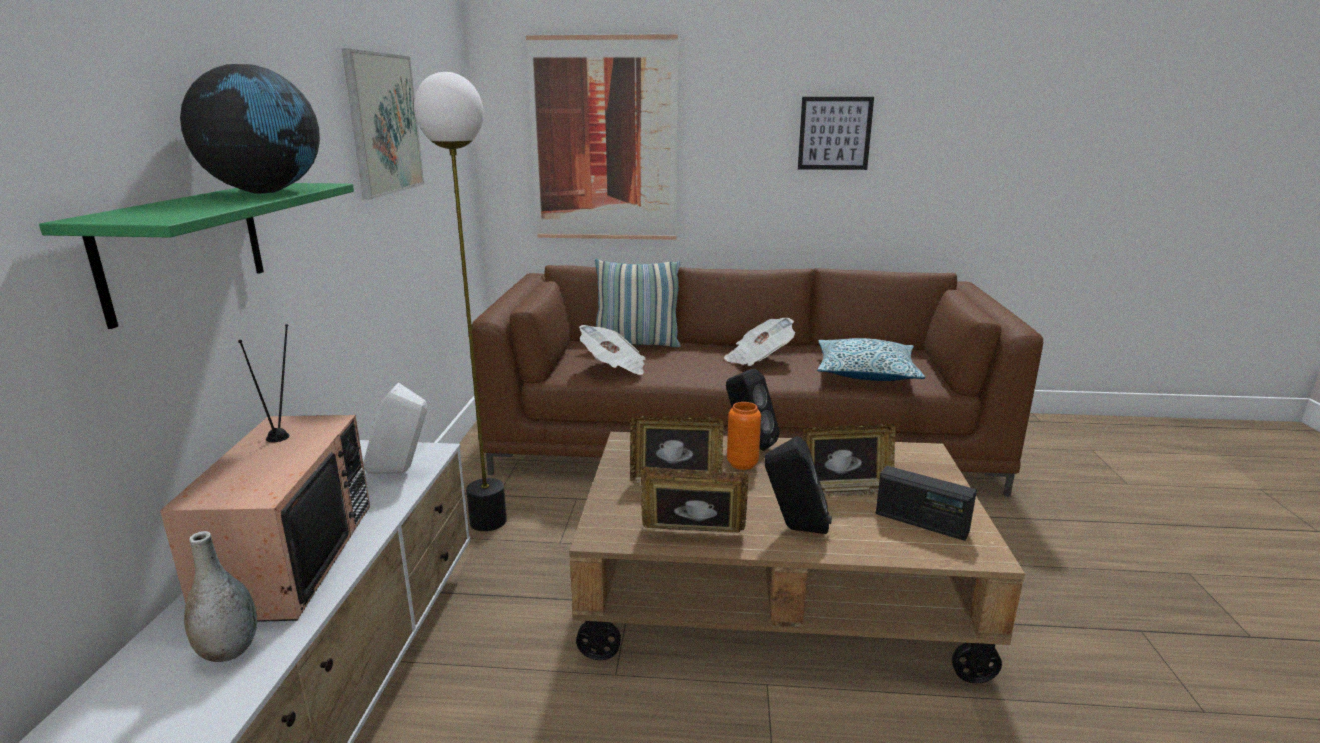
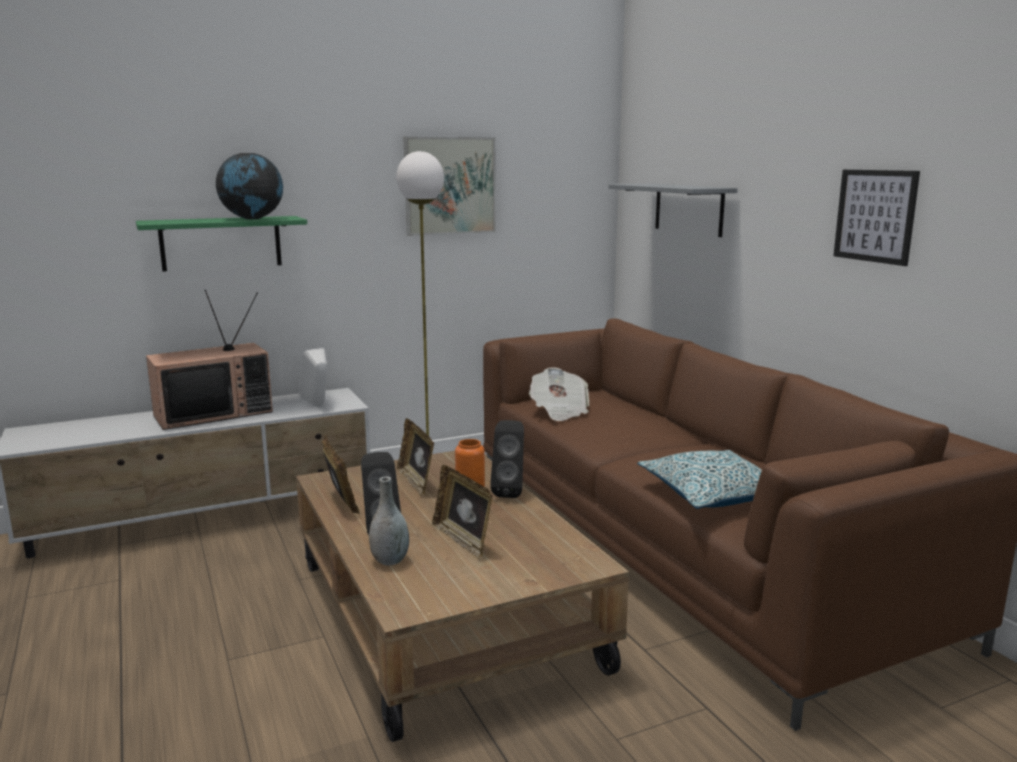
camera: 60 degrees right, 5 degrees down
(229, 651) = (136, 427): grey vase -> grey vase (390, 560)
(604, 140) = (688, 209): picture -> grey shelf
(636, 344) = (626, 406): pillow -> none
(758, 359) = (671, 449): newspaper -> none
(921, 523) = (436, 578): radio -> none

